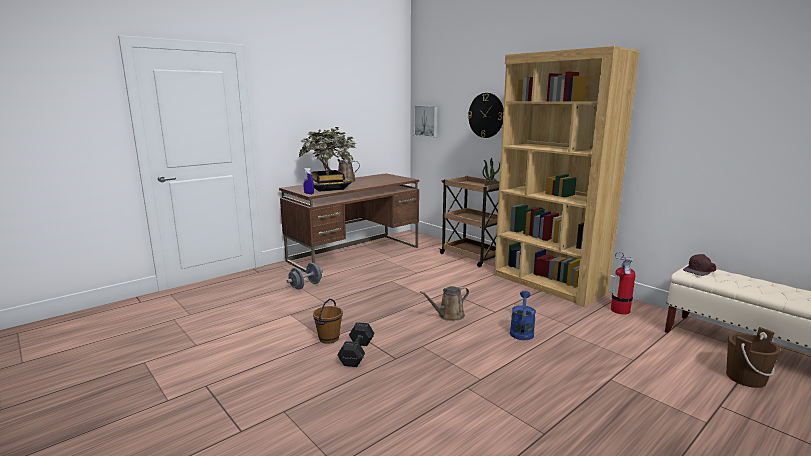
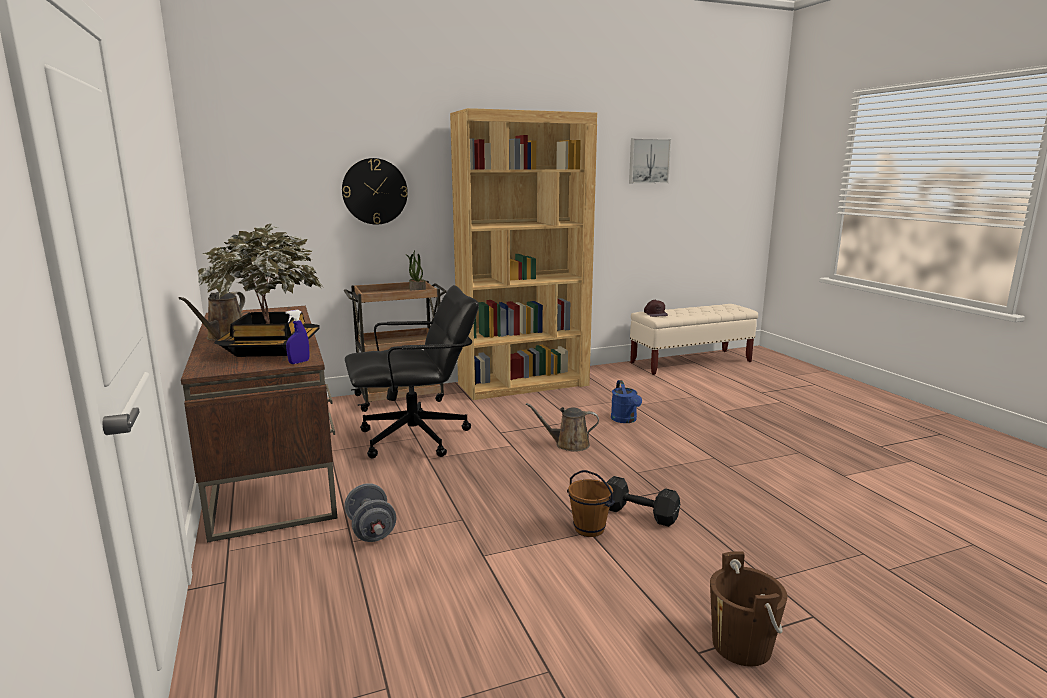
camera: 70 degrees left, 0 degrees up
(416, 272) = (416, 438): none -> black office chair
(426, 121) = (238, 207): picture -> picture (648, 161)
(449, 316) = (568, 444): brown watering can -> brown watering can turned 105 degrees clockwise
(521, 331) = (625, 420): blue watering can -> blue watering can turned 135 degrees counterclockwise
(620, 310) = (604, 376): fire extinguisher -> none
(745, 378) = (727, 376): brown bucket -> brown bucket (741, 645)

